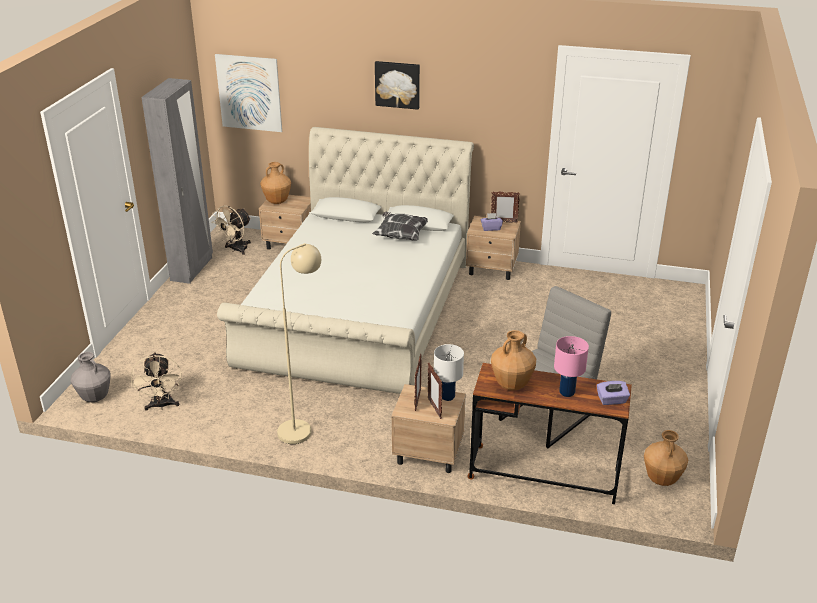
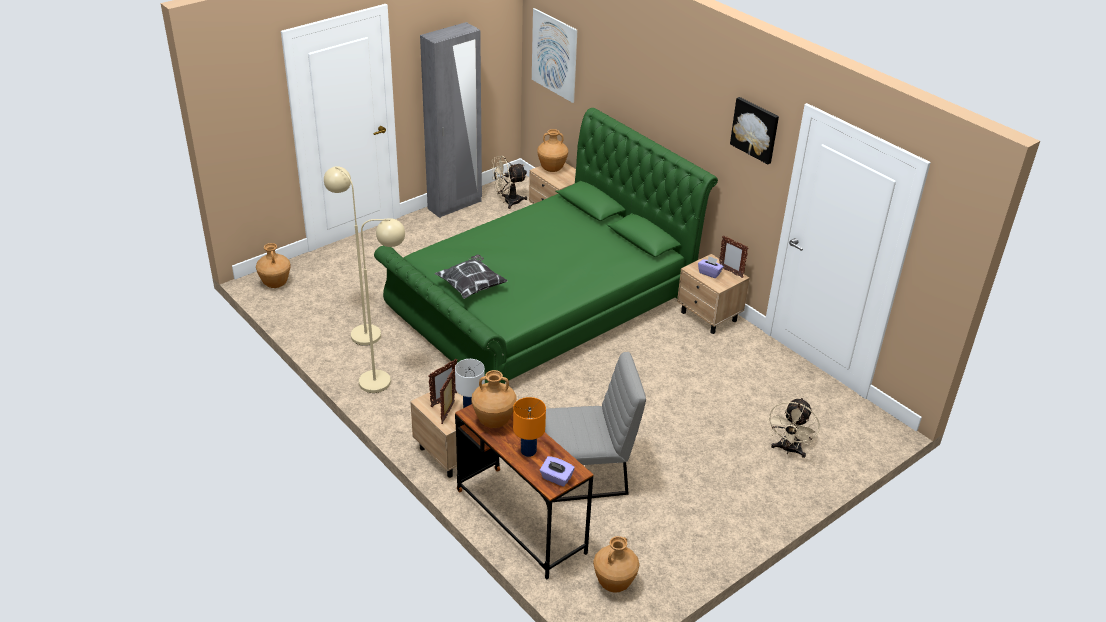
camera: 35 degrees right, 5 degrees up
(95, 397) = (275, 284): grey vase -> brown vase
(162, 405) = (311, 313): beige fan -> beige fan (788, 450)
(229, 400) = (360, 332): none -> beige floor lamp
(358, 311) = (542, 302): beige bed -> green bed
(397, 84) = (666, 91): picture -> picture (755, 129)
(400, 236) = (612, 246): pillow -> pillow (471, 286)
(566, 392) = (528, 451): pink table lamp -> orange table lamp

